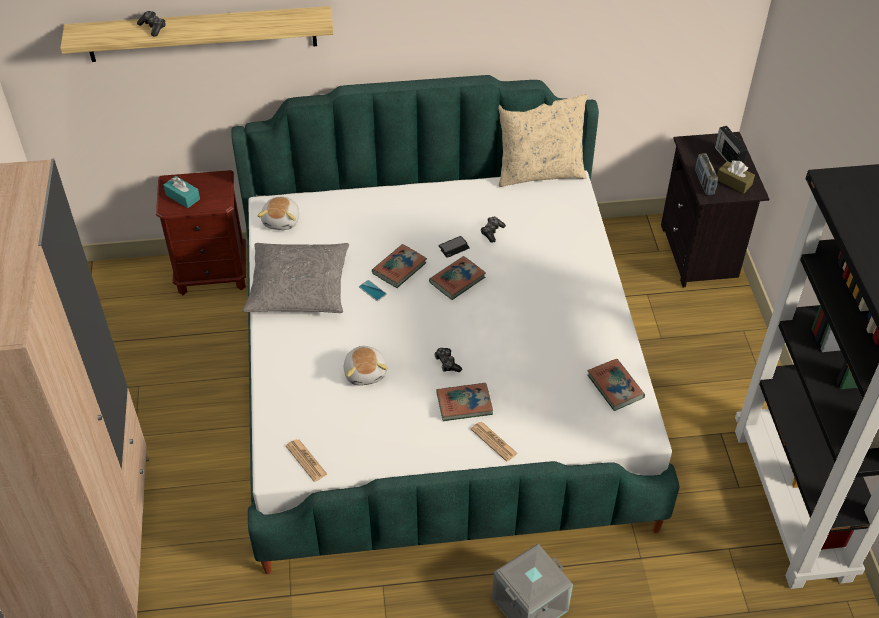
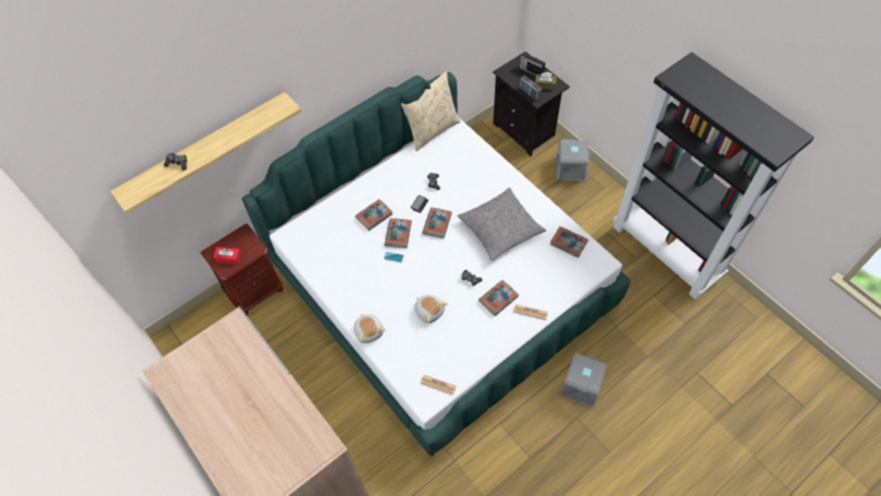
camera: 30 degrees left, 10 degrees up
(182, 197) = (229, 258): turquoise tissue box -> red tissue box
(282, 221) = (303, 240): plush toy -> plush toy (369, 331)
(298, 287) = (348, 279): grey pillow -> grey pillow (500, 228)
(387, 234) = (374, 216): none -> book
(730, 328) = (570, 168): none -> grey storage box

